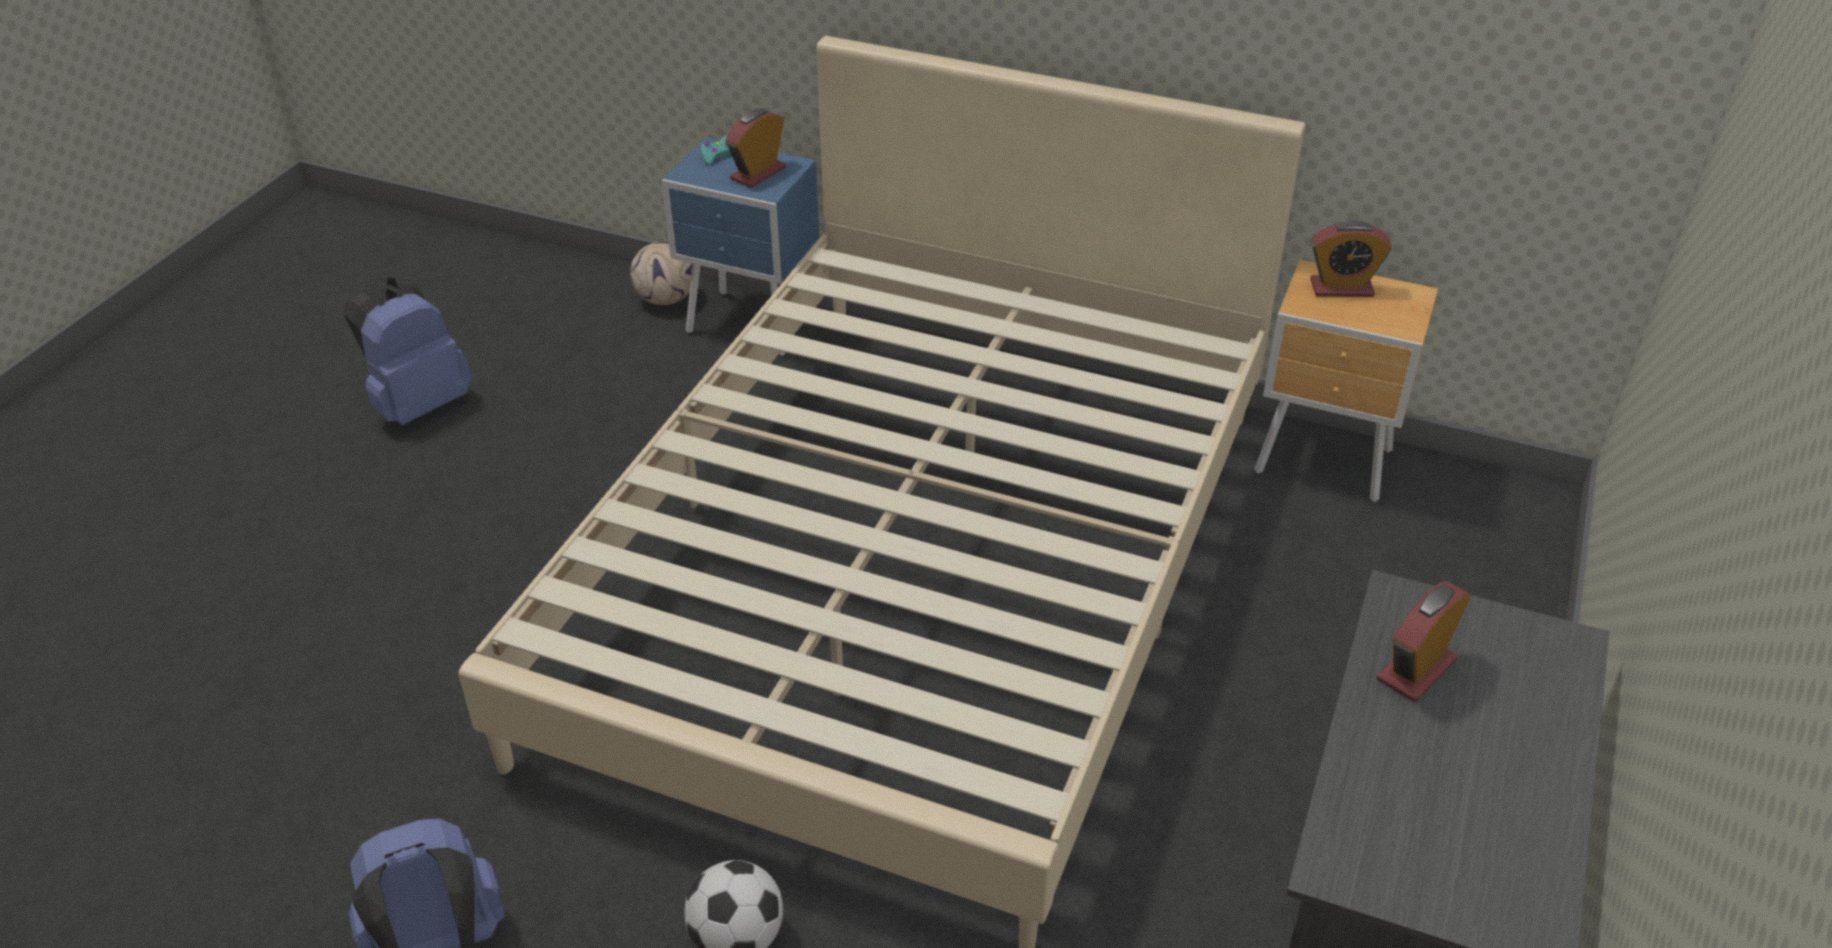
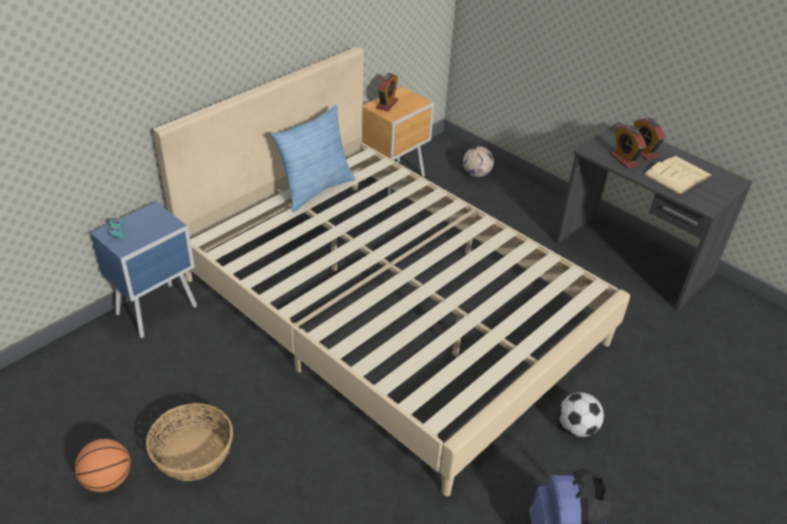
camera: 70 degrees left, 0 degrees up
(419, 404) = (107, 480): blue backpack -> basketball
(489, 461) = (193, 454): none -> basket
(666, 300) = (101, 339): football -> football (477, 174)
(758, 173) = (151, 223): alarm clock -> alarm clock (642, 152)
(1057, 323) = (315, 189): none -> pillow
(1439, 790) = (677, 175): none -> beige book

